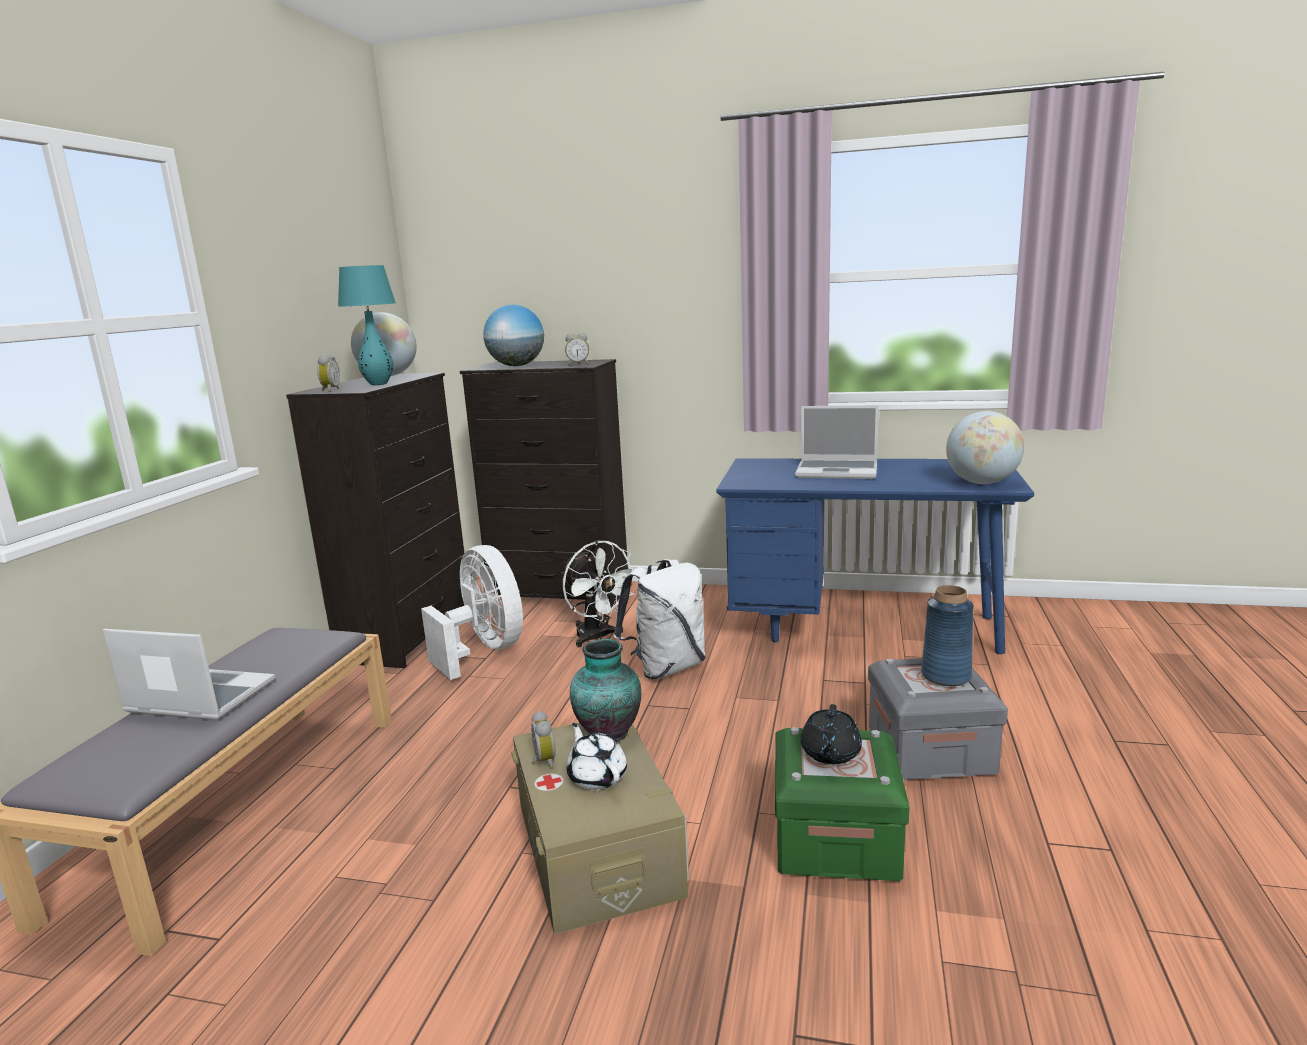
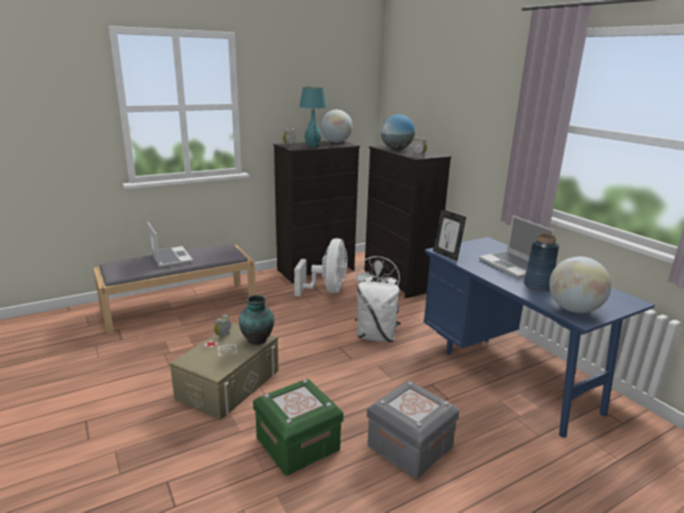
camera: 45 degrees right, 5 degrees up
(597, 776) = (224, 352): white teapot -> none
(755, 485) = (446, 255): none -> picture frame
(830, 754) = (296, 398): black teapot -> none
(945, 676) = (419, 407): blue vase -> blue vase (537, 285)

